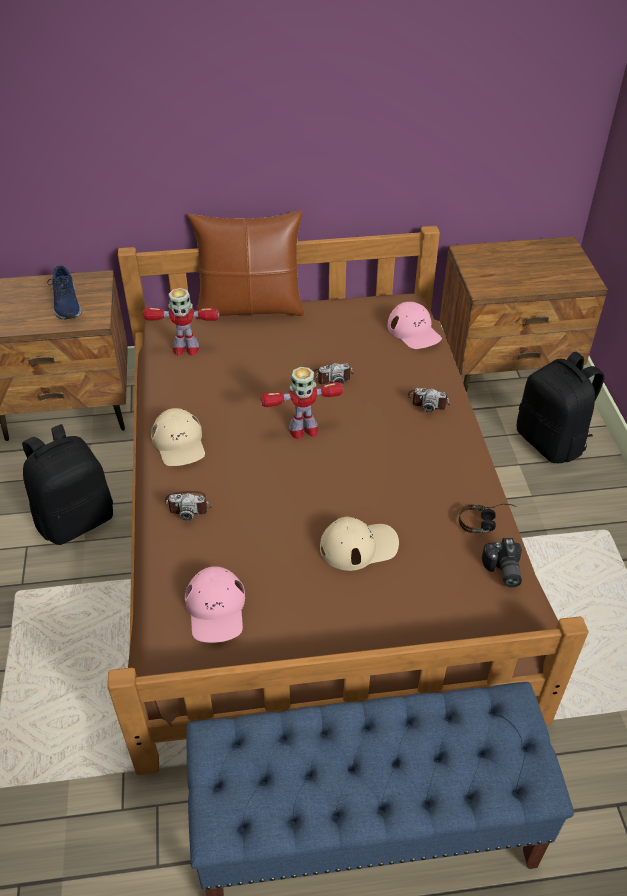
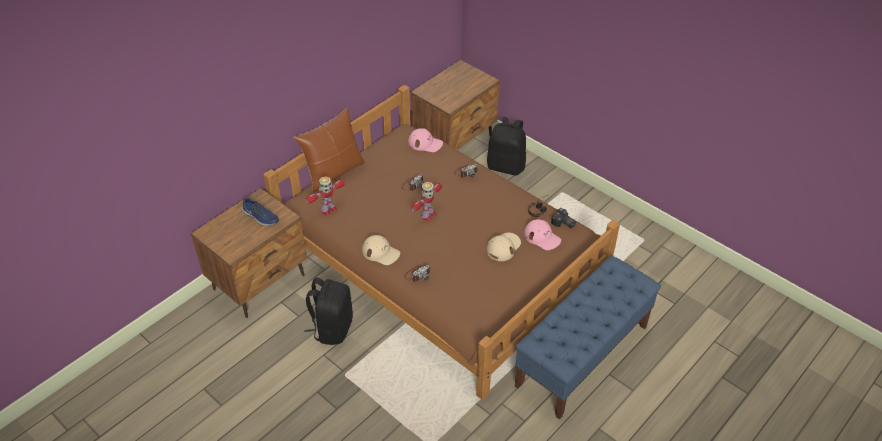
camera: 40 degrees left, 0 degrees up
(216, 609) = (477, 304): pink cap -> pink cap (542, 237)

